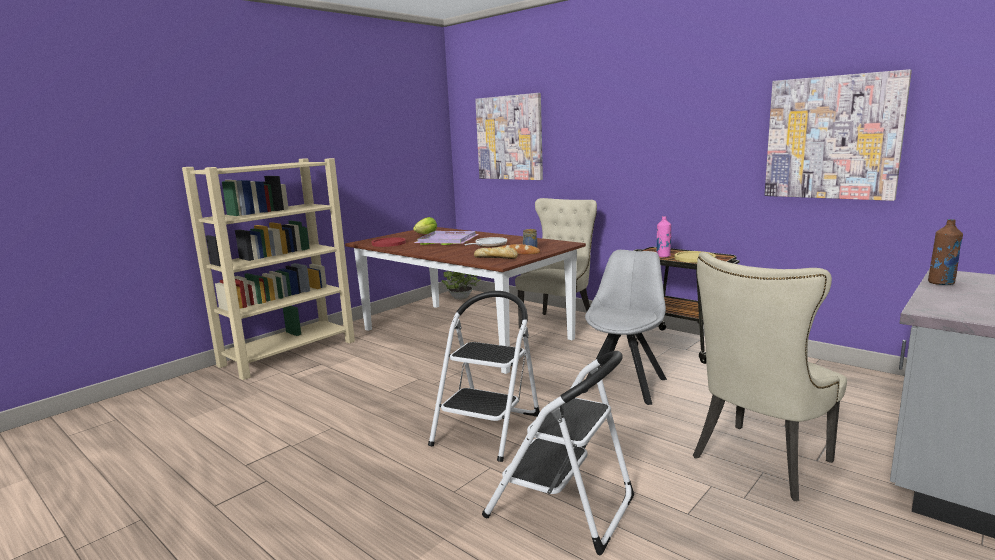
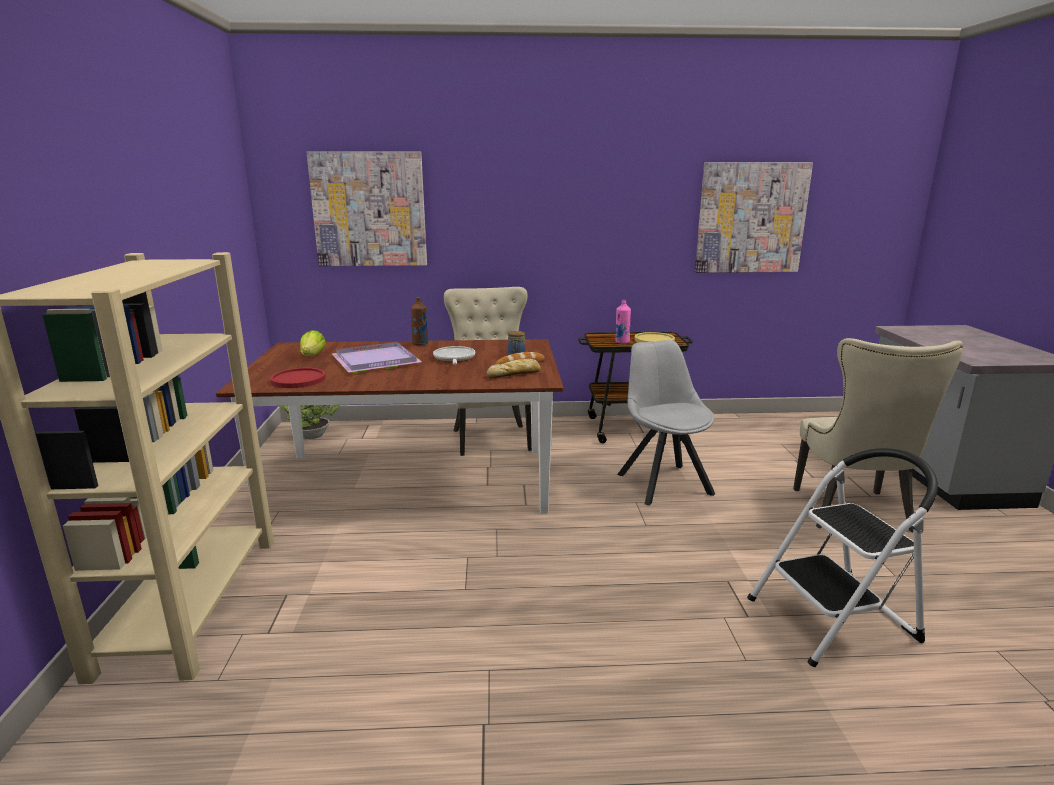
camera: 45 degrees left, 5 degrees up
(489, 429) = (648, 579): step ladder -> none
(941, 283) = (917, 337): brown bottle -> brown bottle (420, 343)

